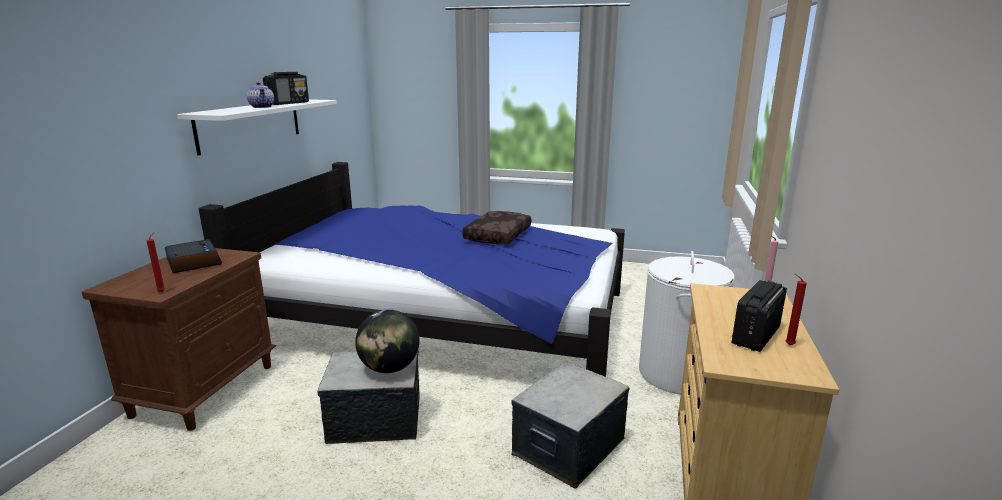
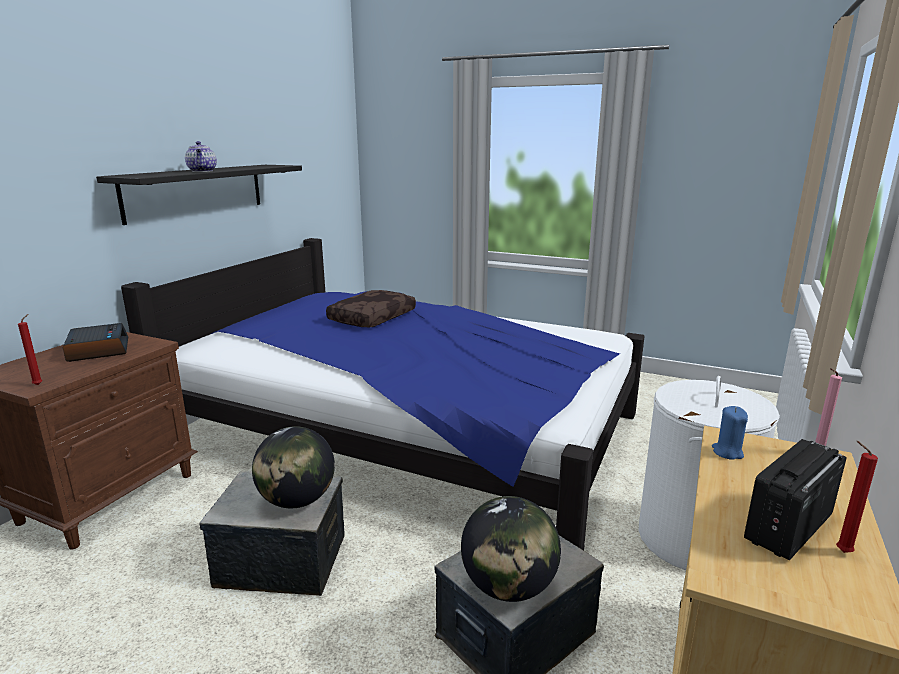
camera: 10 degrees right, 0 degrees up
(251, 124) = (196, 191): white shelf -> black shelf
(288, 103) = (240, 168): radio -> none
(497, 235) = (474, 335): brown pillow -> brown pillow (372, 317)
(568, 406) = (508, 587): none -> globe
(709, 297) = (727, 452): none -> blue candle

